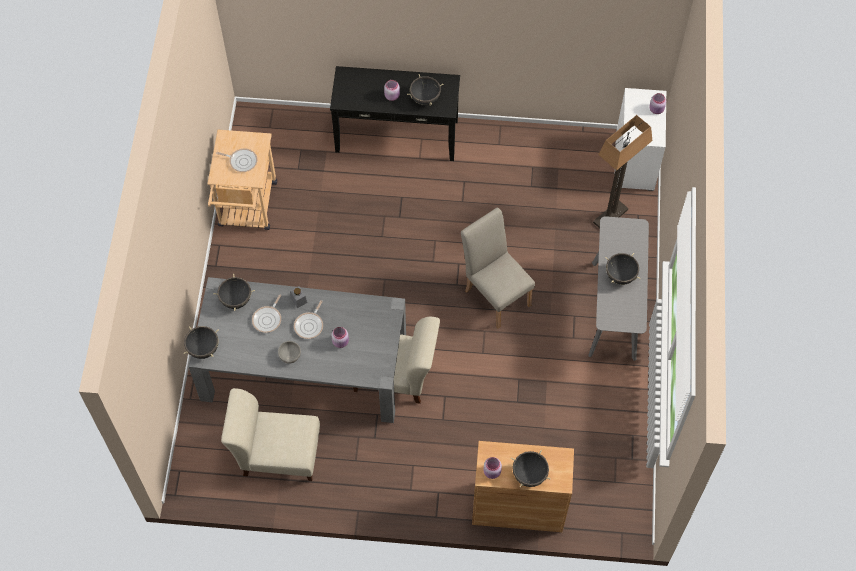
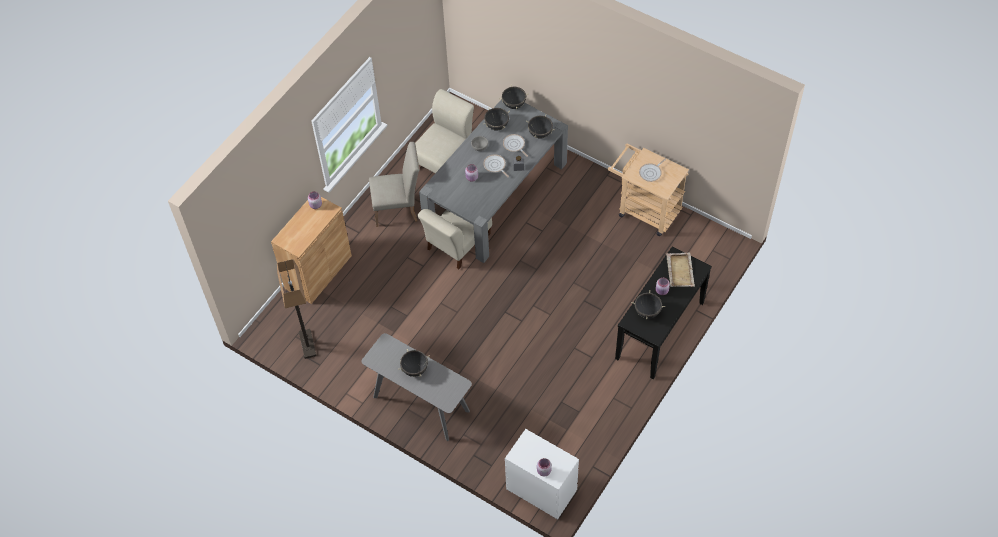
camera: 120 degrees right, 5 degrees down
(357, 90) = (680, 270): none -> beige tray
(495, 293) = (482, 332): beige chair -> beige chair (399, 210)
(529, 475) = (299, 224): black cooking pot -> black cooking pot (496, 125)
(610, 216) = (501, 444): floor lamp -> floor lamp (307, 344)

